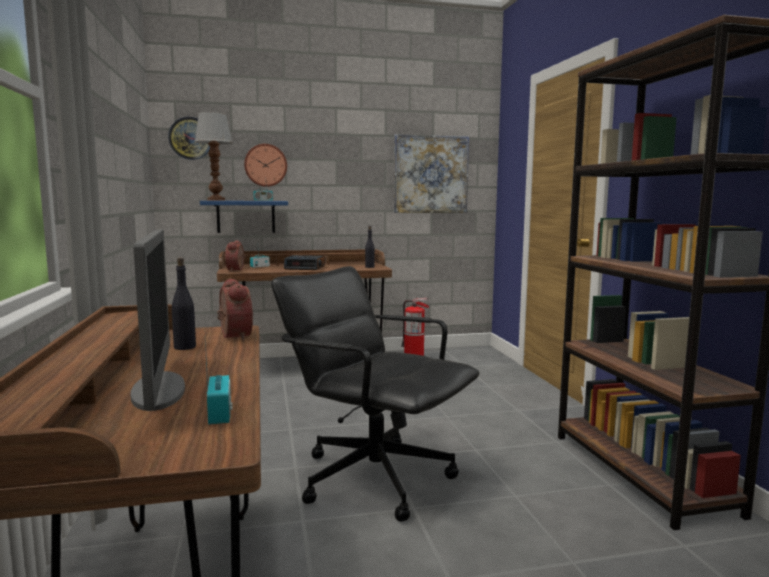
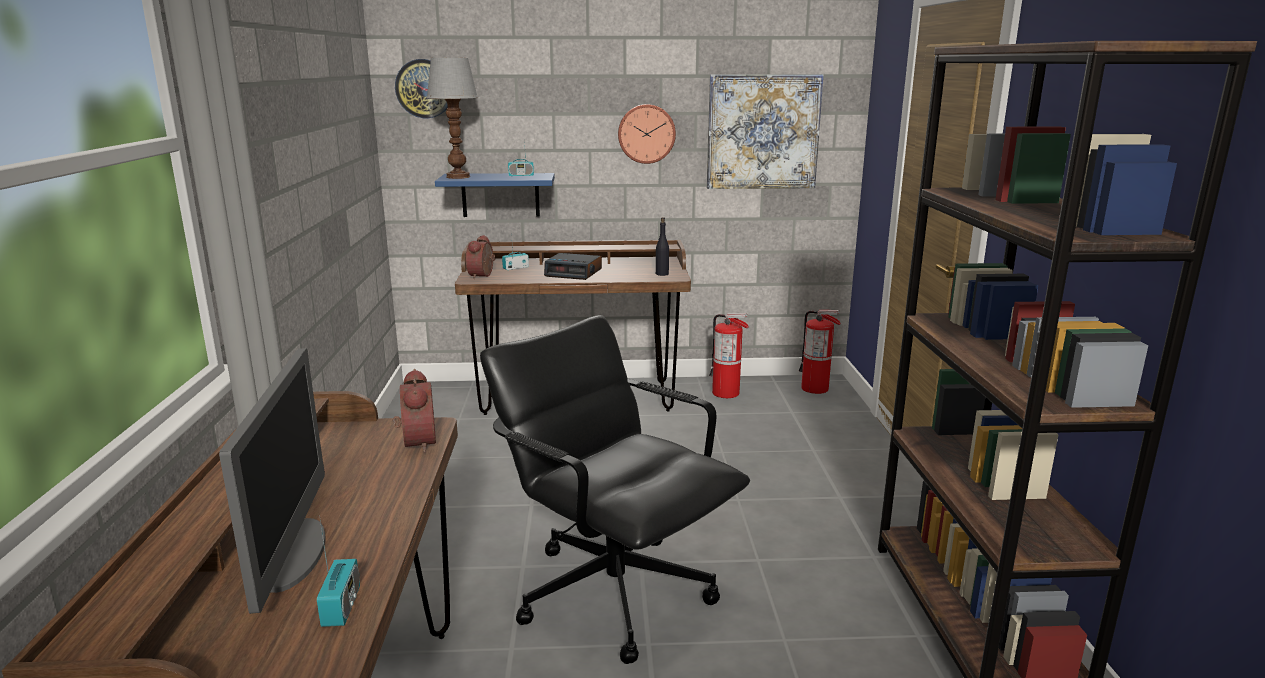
camera: 10 degrees right, 10 degrees up
(184, 347) = (352, 463): black bottle -> none
(265, 165) = (526, 123): wall clock -> wall clock (646, 133)
(475, 353) = (815, 388): none -> fire extinguisher

